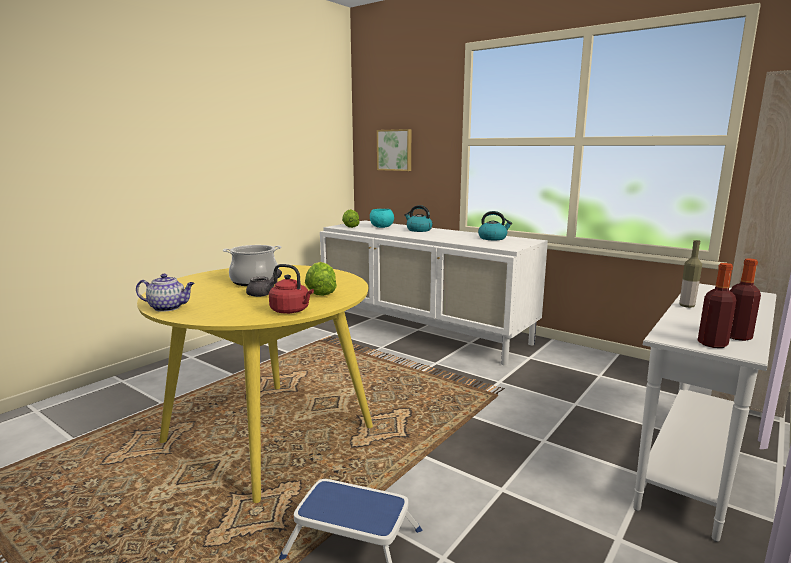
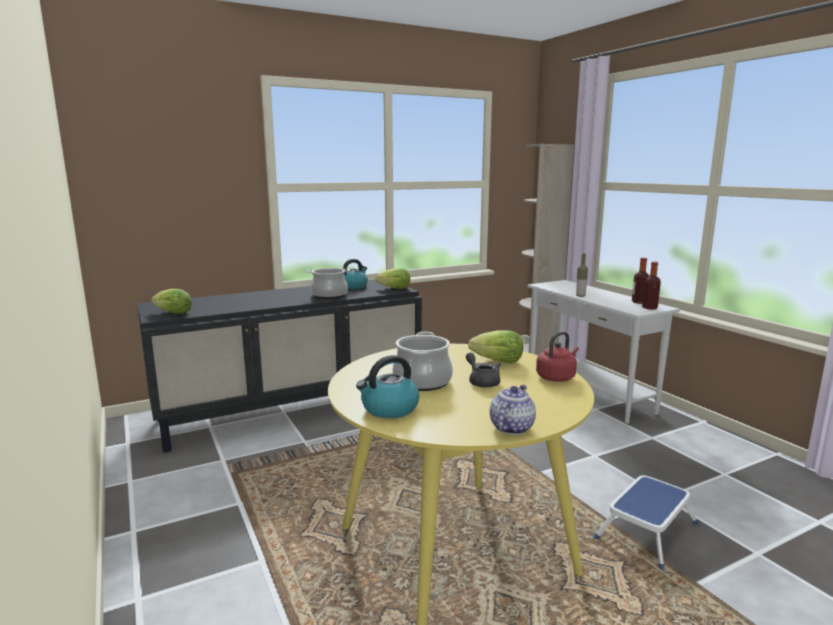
camera: 65 degrees left, 0 degrees up
(381, 227) = (209, 304): turquoise bowl -> none
(395, 150) = (163, 200): picture -> none
(418, 230) = (261, 296): kettle -> kettle (389, 409)
(424, 331) = (292, 410): white cabinet -> black cabinet
(450, 238) = (329, 295): none -> cooking pot
(509, 246) = (395, 289): none -> lettuce

